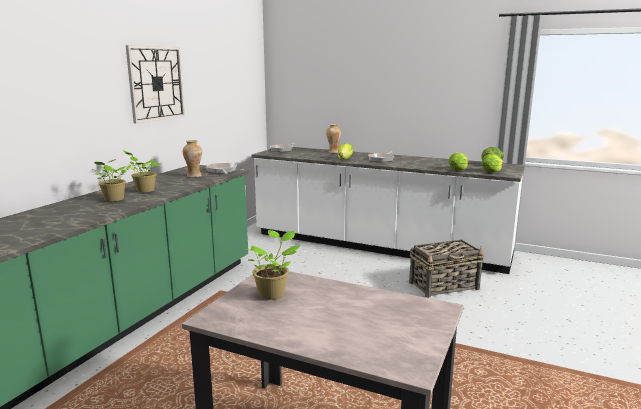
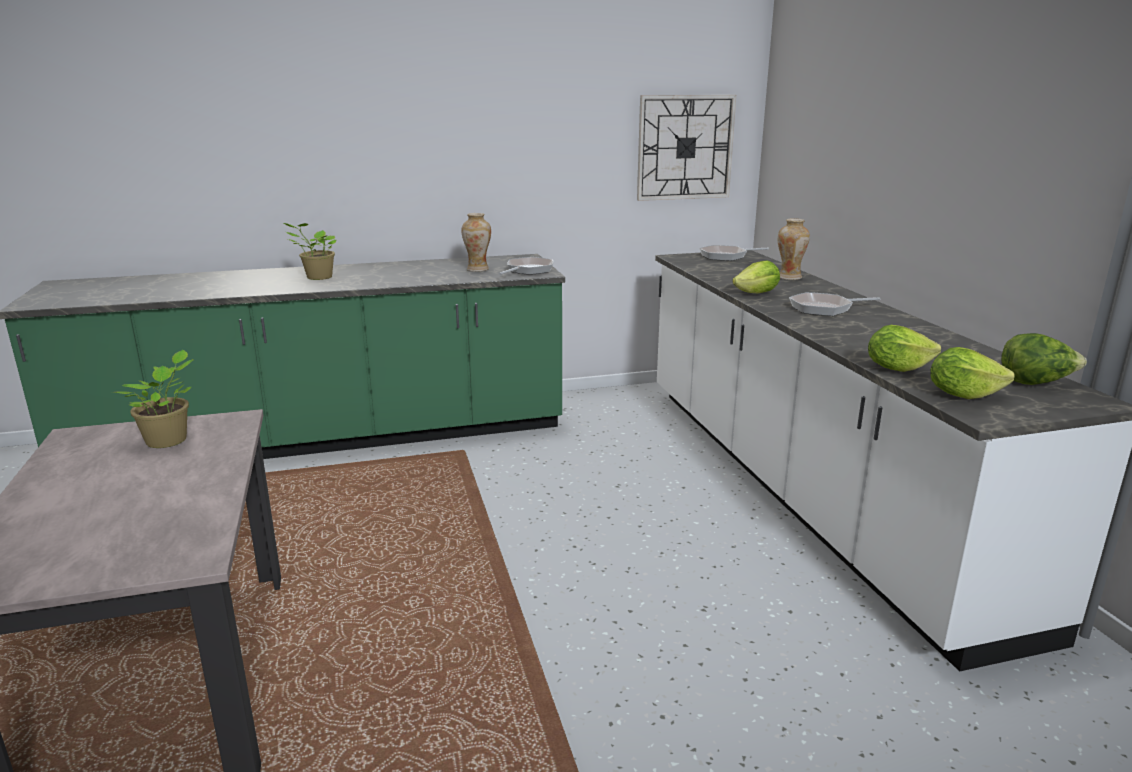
camera: 50 degrees right, 5 degrees up
(144, 190) = (373, 274): potted plant -> none
(156, 83) = (474, 121): wall clock -> wall clock (685, 147)
(444, 286) = (760, 610): basket -> none

